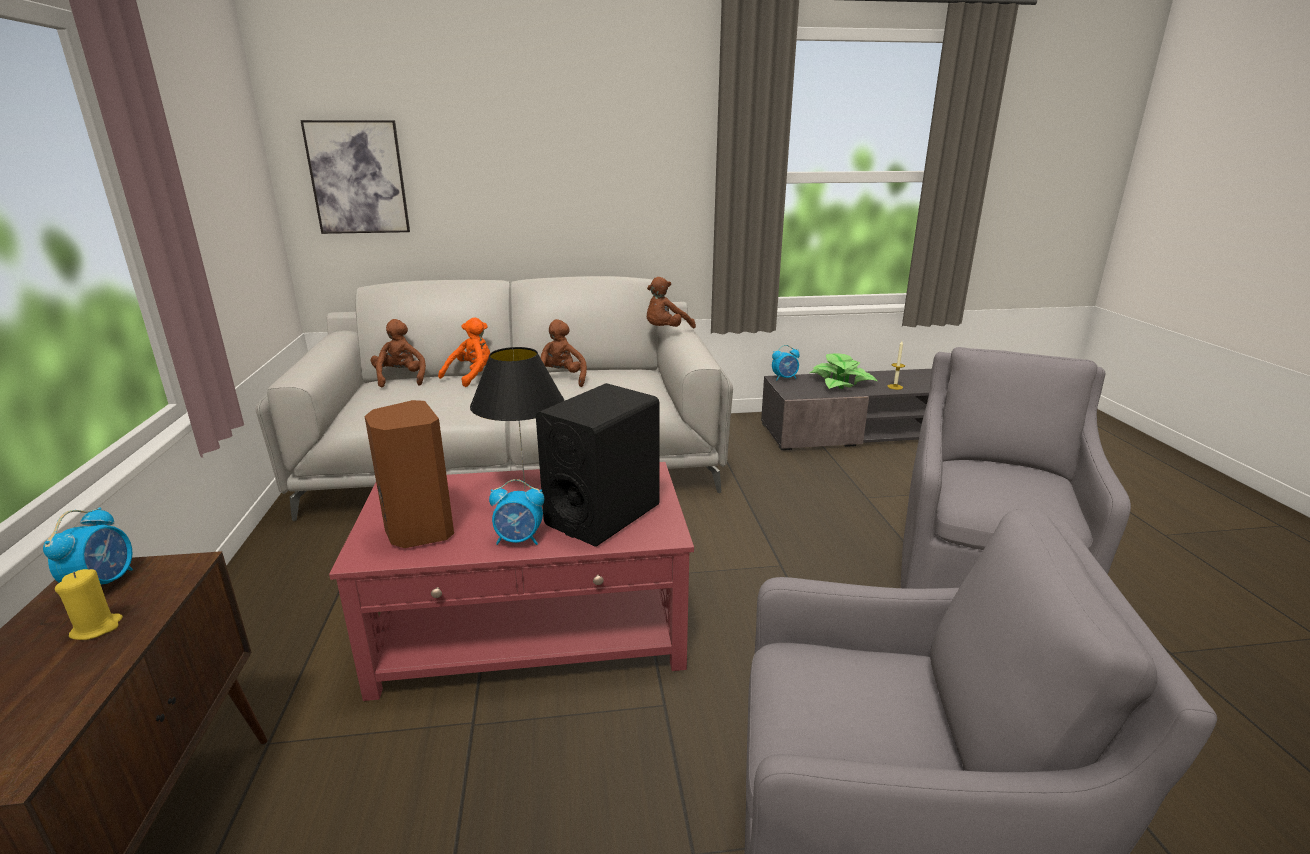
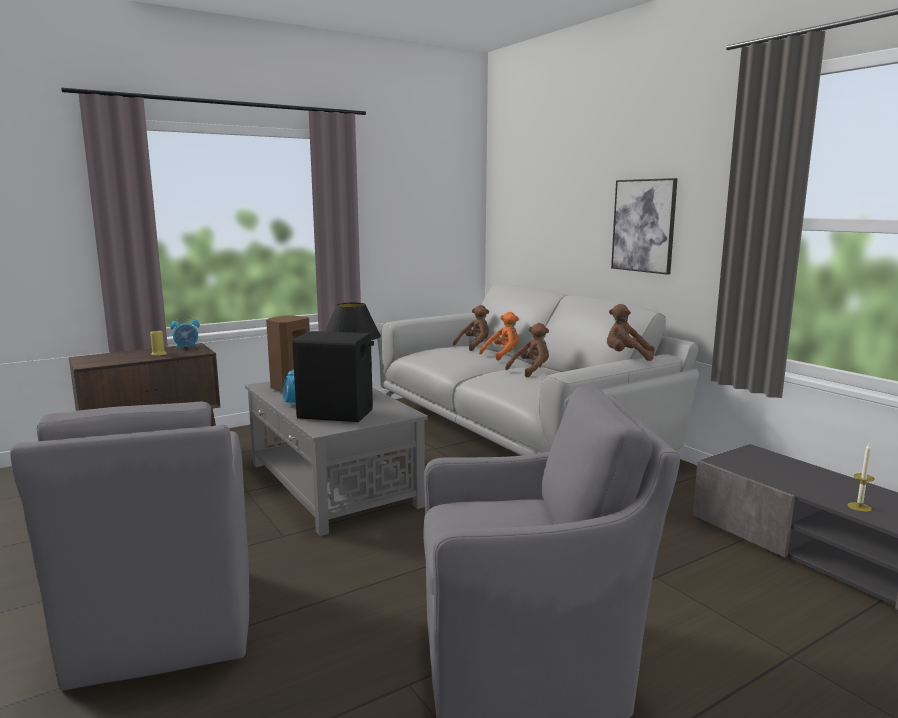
camera: 65 degrees right, 10 degrees down
(358, 177) = (517, 213): picture -> picture (643, 225)
(471, 376) = (502, 355): orange plush toy -> orange plush toy turned 45 degrees counterclockwise
(533, 628) = (332, 484): red coffee table -> grey coffee table
(785, 378) = (761, 452): alarm clock -> none
(841, 382) = (809, 478): potted plant -> none

